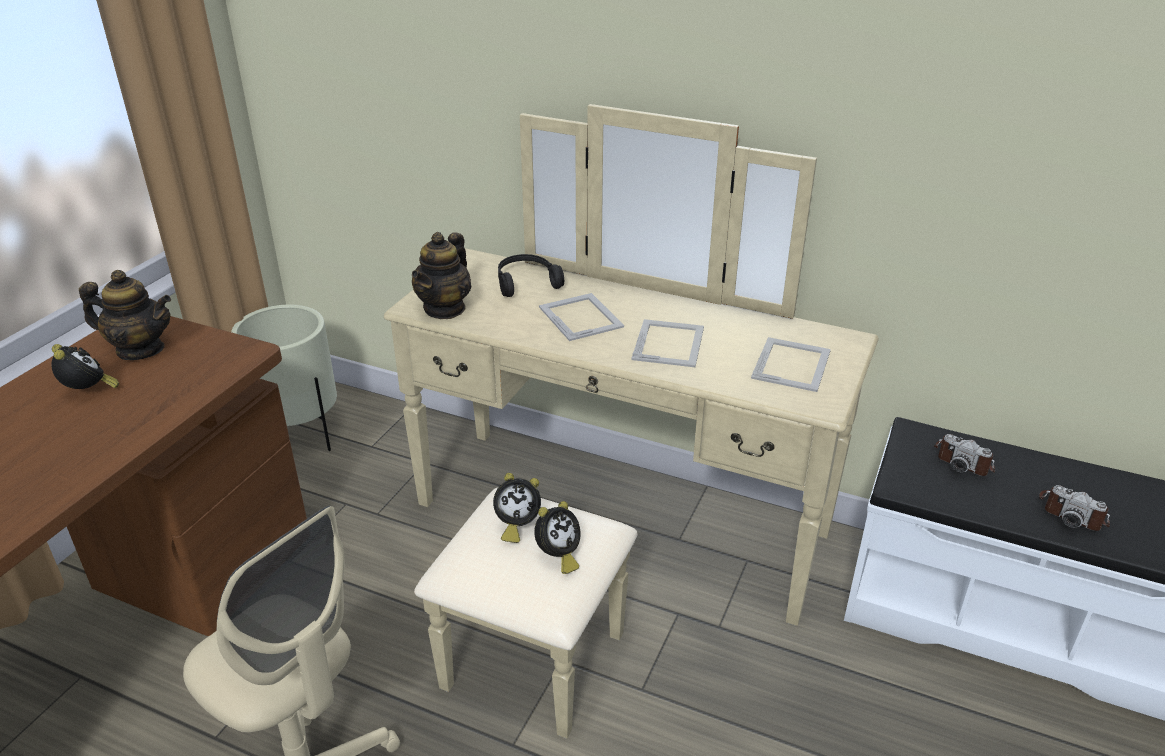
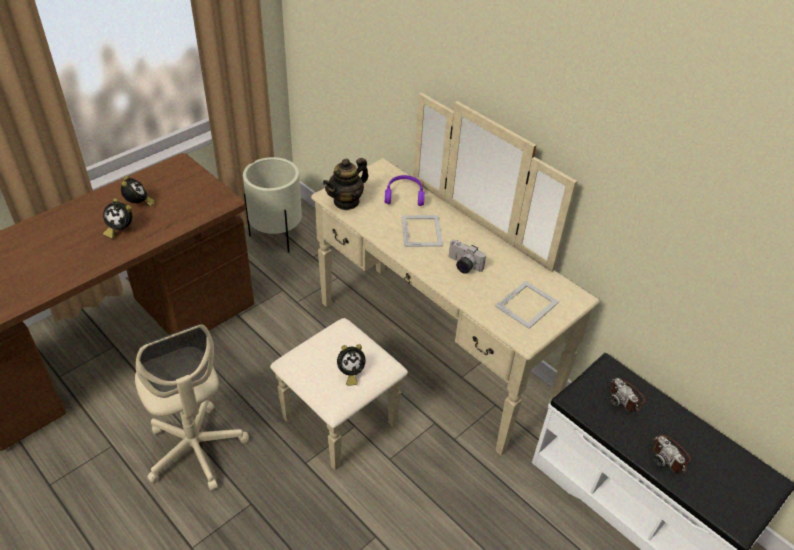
camera: 20 degrees right, 10 degrees up
(140, 350) = (174, 183): teapot -> none
(516, 526) = (338, 347): alarm clock -> alarm clock (120, 230)
(526, 282) = (404, 195): black headphones -> purple headphones
(669, 342) = (463, 266): picture frame -> camera

